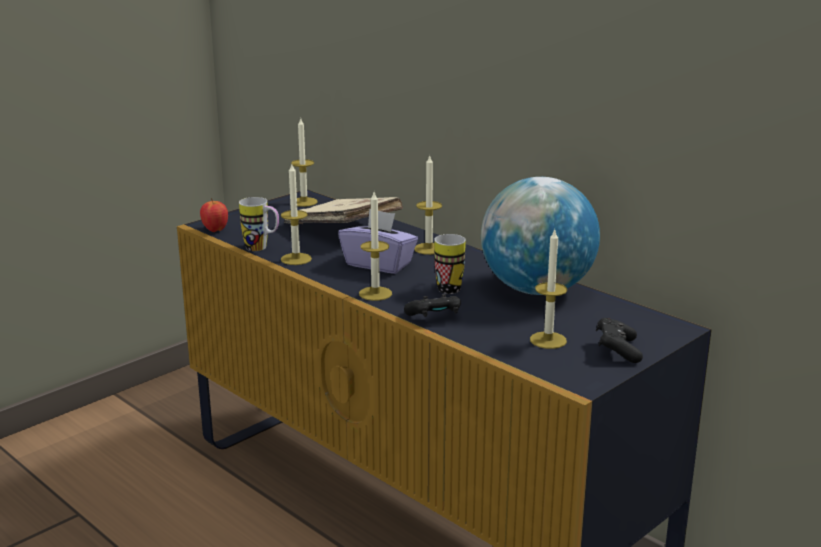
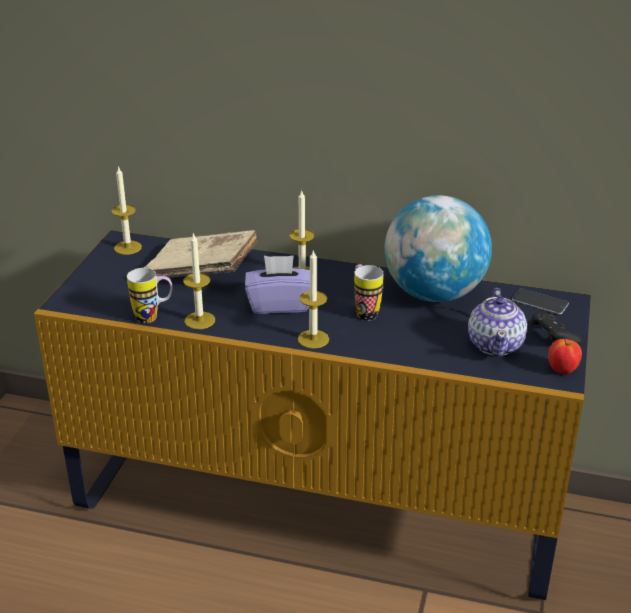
camera: 30 degrees left, 10 degrees up
(215, 230) = (80, 307): apple -> apple (562, 370)
(435, 317) = (389, 350): black game controller -> none
(548, 340) = (496, 344): candle -> teapot
(643, 321) = (540, 301): none -> phone

